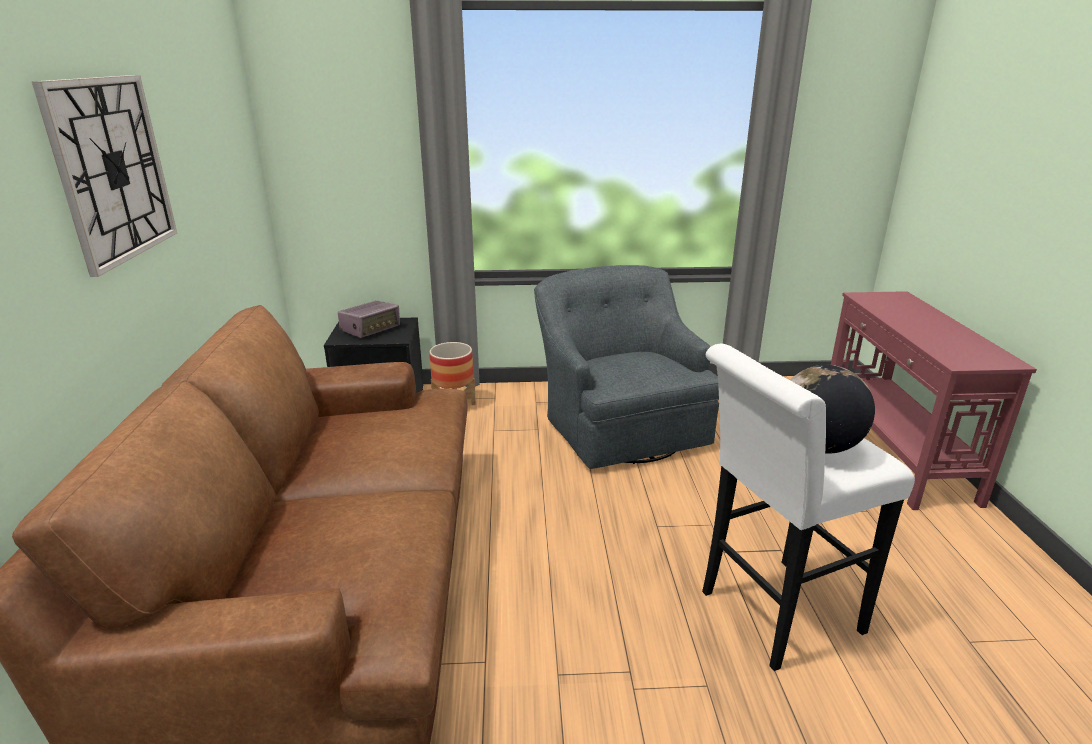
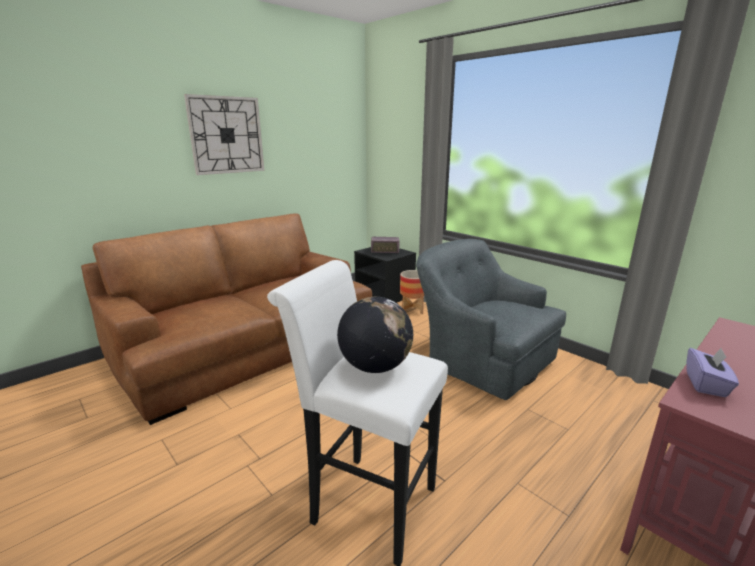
camera: 50 degrees right, 5 degrees down
(620, 425) = (481, 359): grey armchair -> grey armchair turned 75 degrees counterclockwise
(938, 347) = (706, 384): none -> purple tissue box

